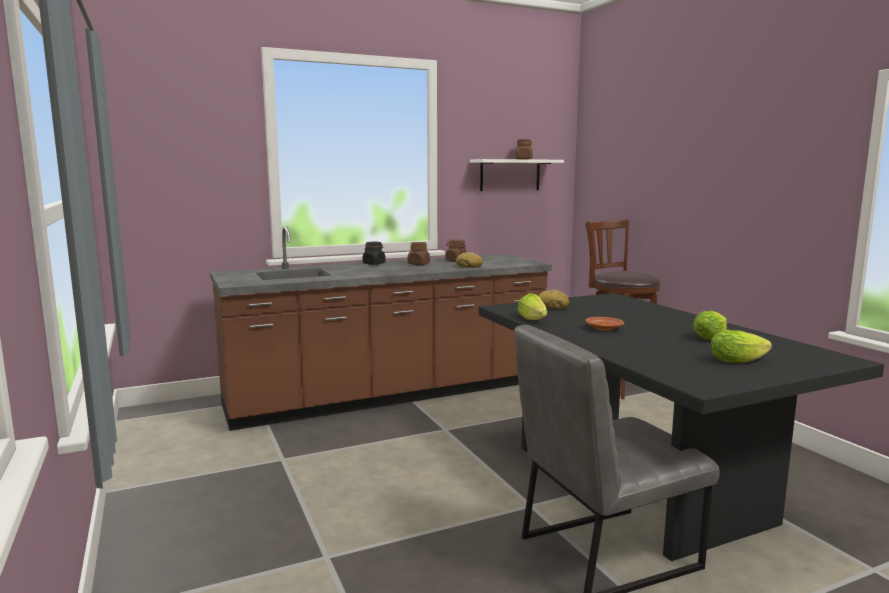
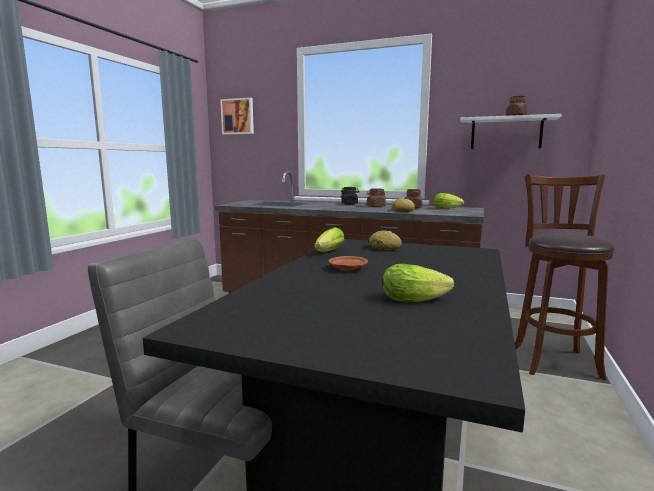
camera: 45 degrees right, 0 degrees up
(156, 139) = (238, 116): none -> picture
(740, 360) = (336, 325): lettuce -> lettuce (448, 209)

